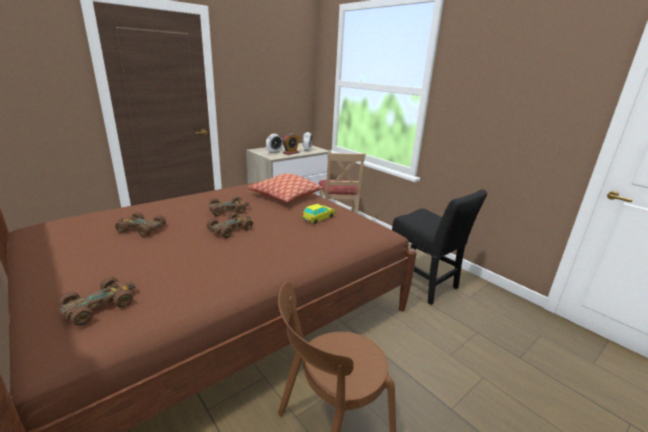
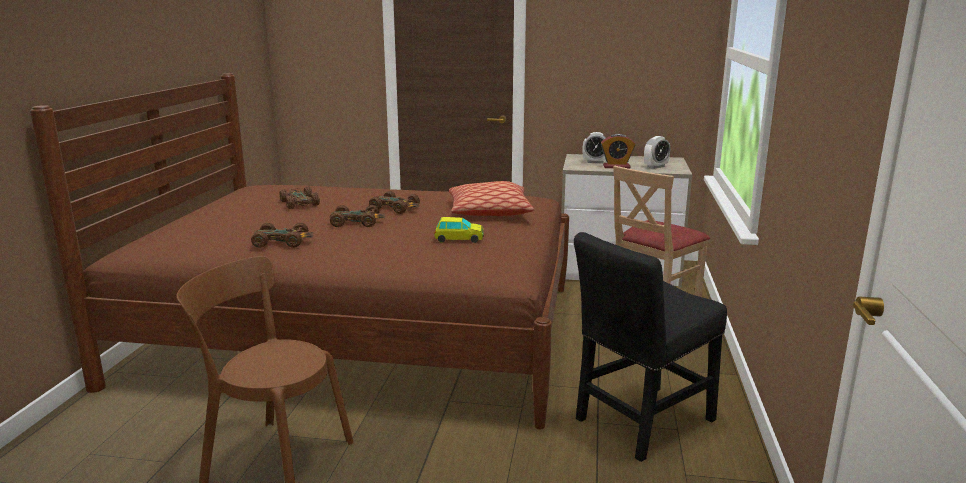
camera: 50 degrees right, 5 degrees down
(99, 306) = (177, 238): brown toy car -> brown toy car (282, 242)
(423, 283) = (641, 423): black chair -> black chair turned 45 degrees clockwise

